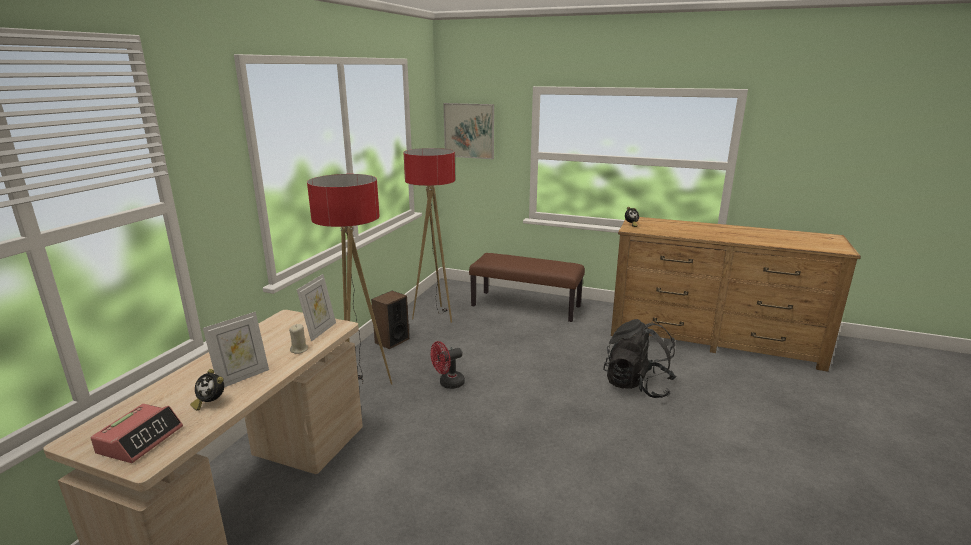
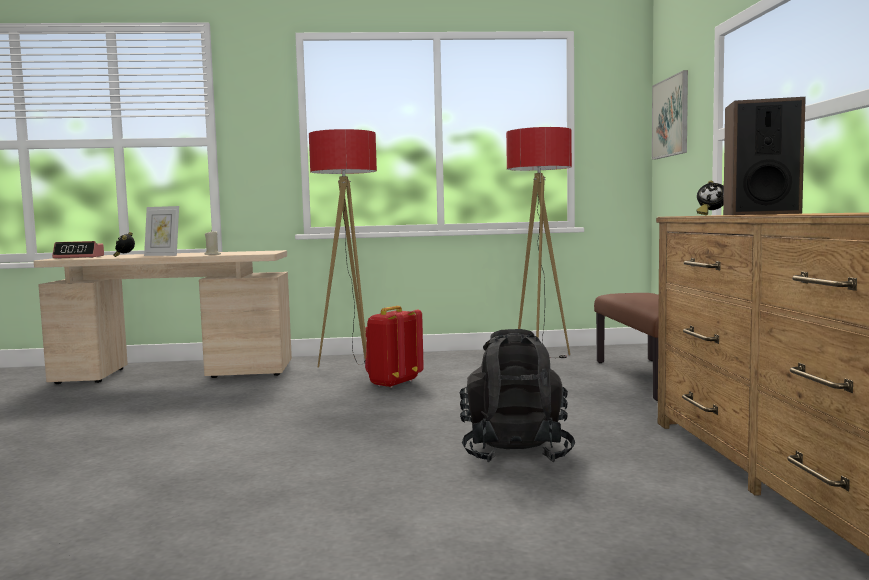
camera: 65 degrees right, 15 degrees down
(320, 331) = (250, 253): picture frame -> none
(392, 340) = (454, 356): speaker -> speaker (760, 214)
(448, 384) = (393, 383): red fan -> red backpack

